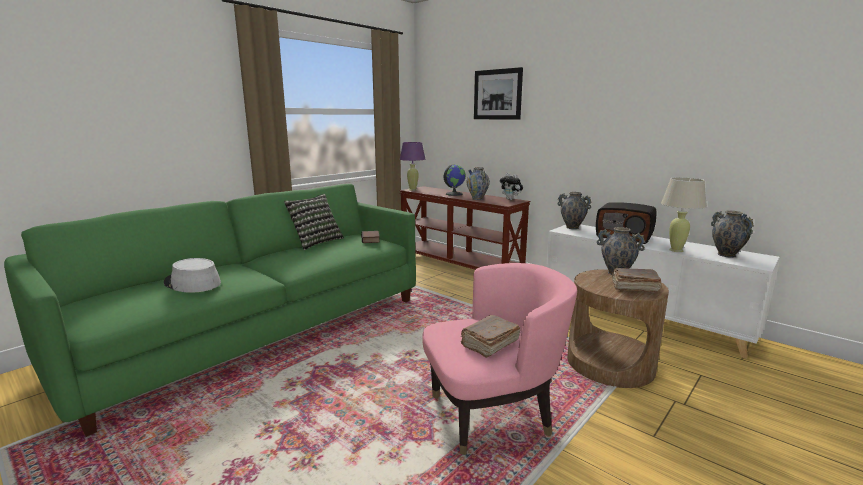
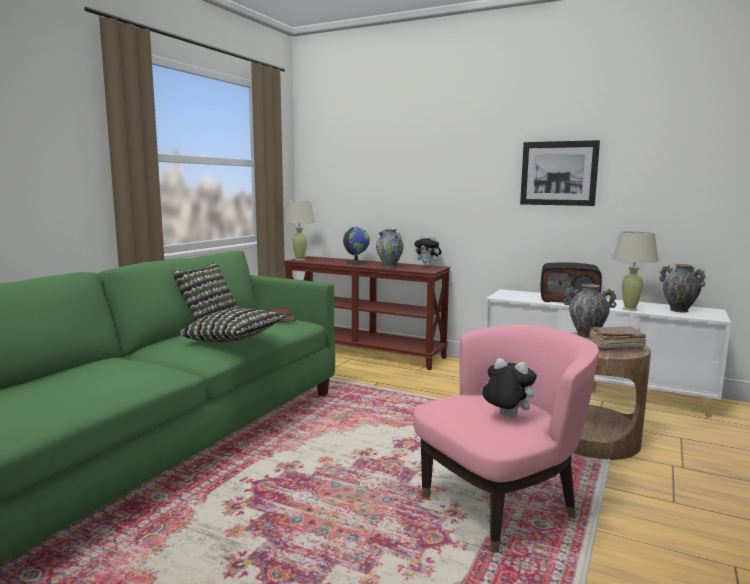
camera: 15 degrees left, 5 degrees down
(192, 283) = (82, 382): grey hat -> none
(321, 257) = (234, 340): none -> pillow
(412, 189) = (299, 260): purple table lamp -> beige table lamp
(489, 344) = (505, 417): brown book -> plush toy
(497, 94) = (405, 145): picture -> picture (558, 173)
(572, 227) = (507, 293): vase -> none

